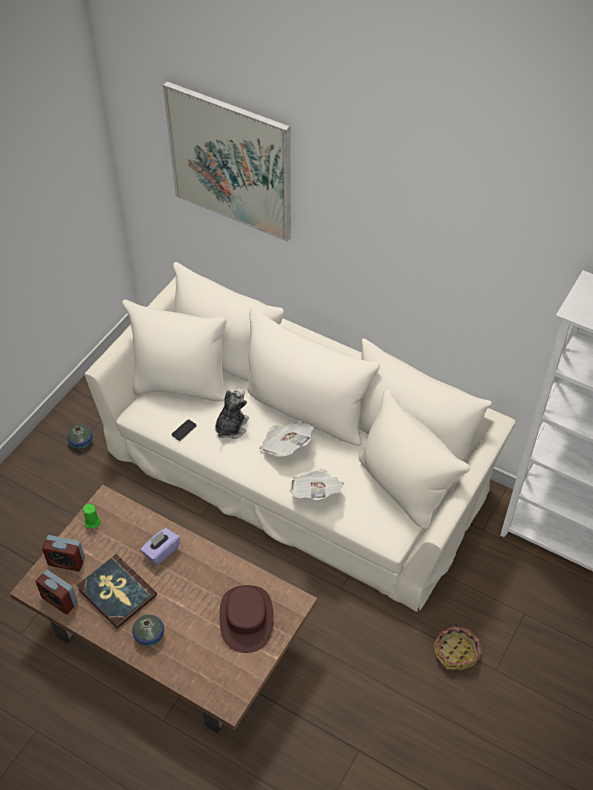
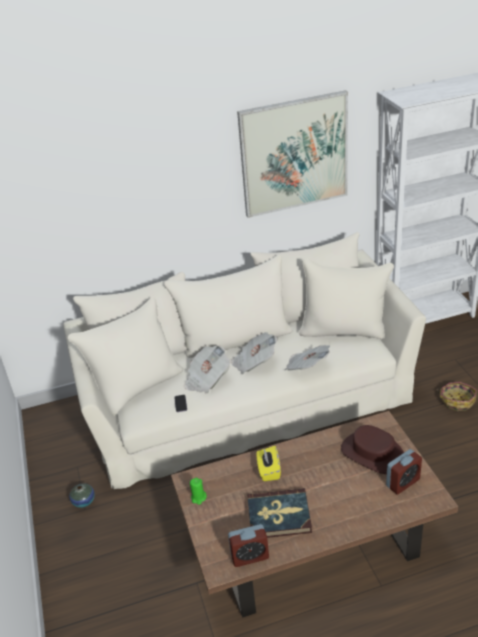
camera: 45 degrees left, 15 degrees down
(66, 562) = (218, 533): alarm clock -> alarm clock (403, 483)
(149, 635) = (336, 515): vase -> none
(161, 551) = (269, 471): purple tissue box -> yellow tissue box
(230, 161) = (89, 177): picture -> picture (294, 154)
(231, 426) = (206, 379): plush toy -> newspaper

